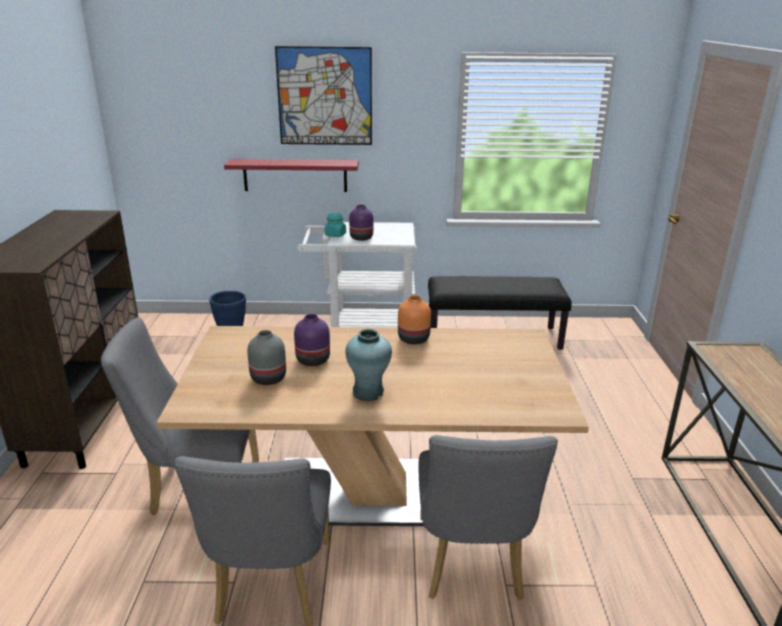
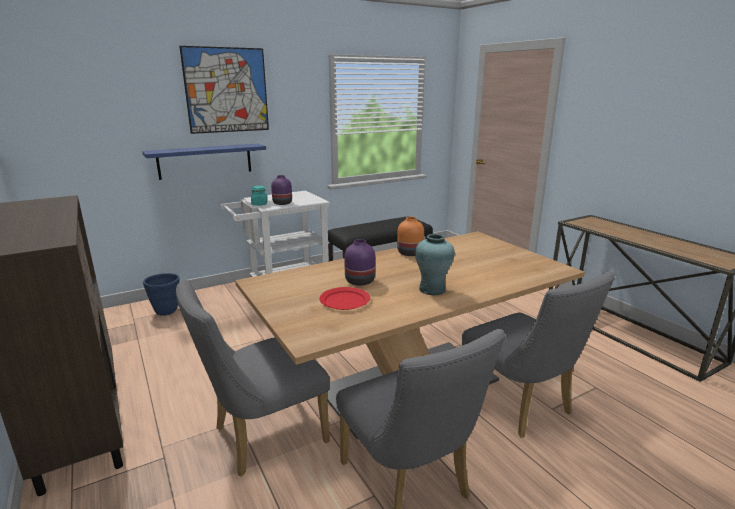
camera: 30 degrees left, 5 degrees down
(269, 378) = (345, 300): grey vase -> red plate
(295, 175) = (205, 161): red shelf -> blue shelf

